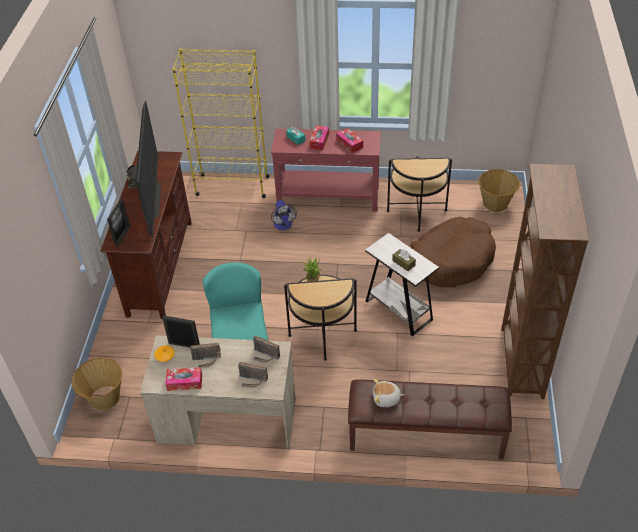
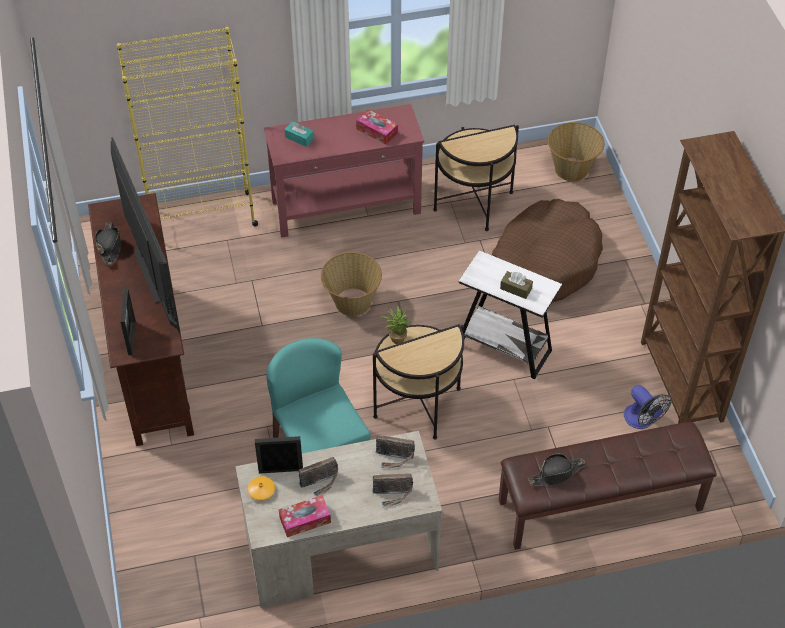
camera: 20 degrees left, 5 degrees up
(104, 397) = (159, 566): basket -> basket (352, 302)
(283, 226) = (301, 262): fan -> fan (642, 420)
(319, 141) = (333, 135): tissue box -> none
(386, 399) = (556, 474): plush toy -> black hat

